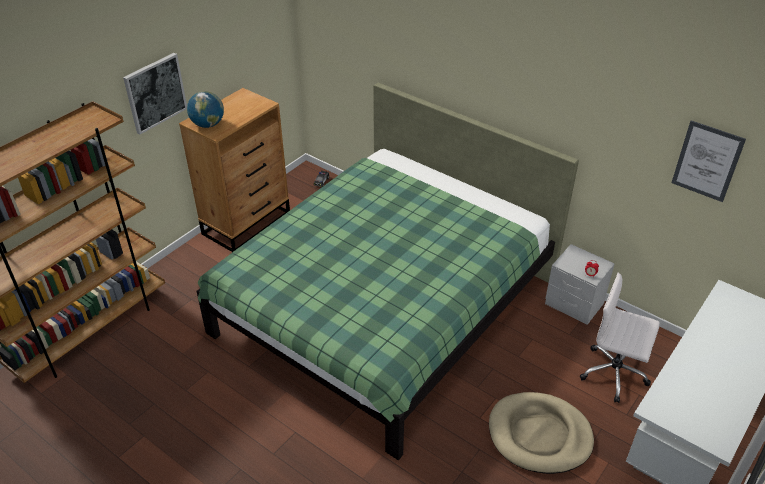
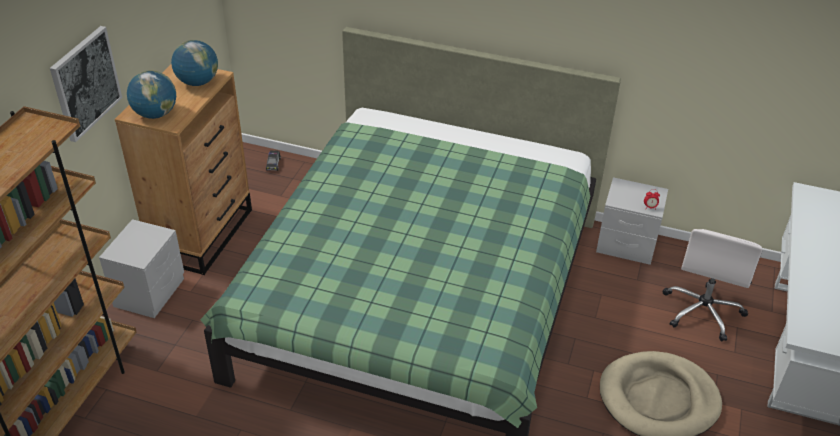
camera: 20 degrees left, 0 degrees up
(191, 258) = (149, 293): none -> grey nightstand
(249, 106) = (198, 82): none -> globe
(615, 373) = (703, 311): white office chair -> white office chair turned 75 degrees counterclockwise
(707, 161) = (774, 54): picture -> none

